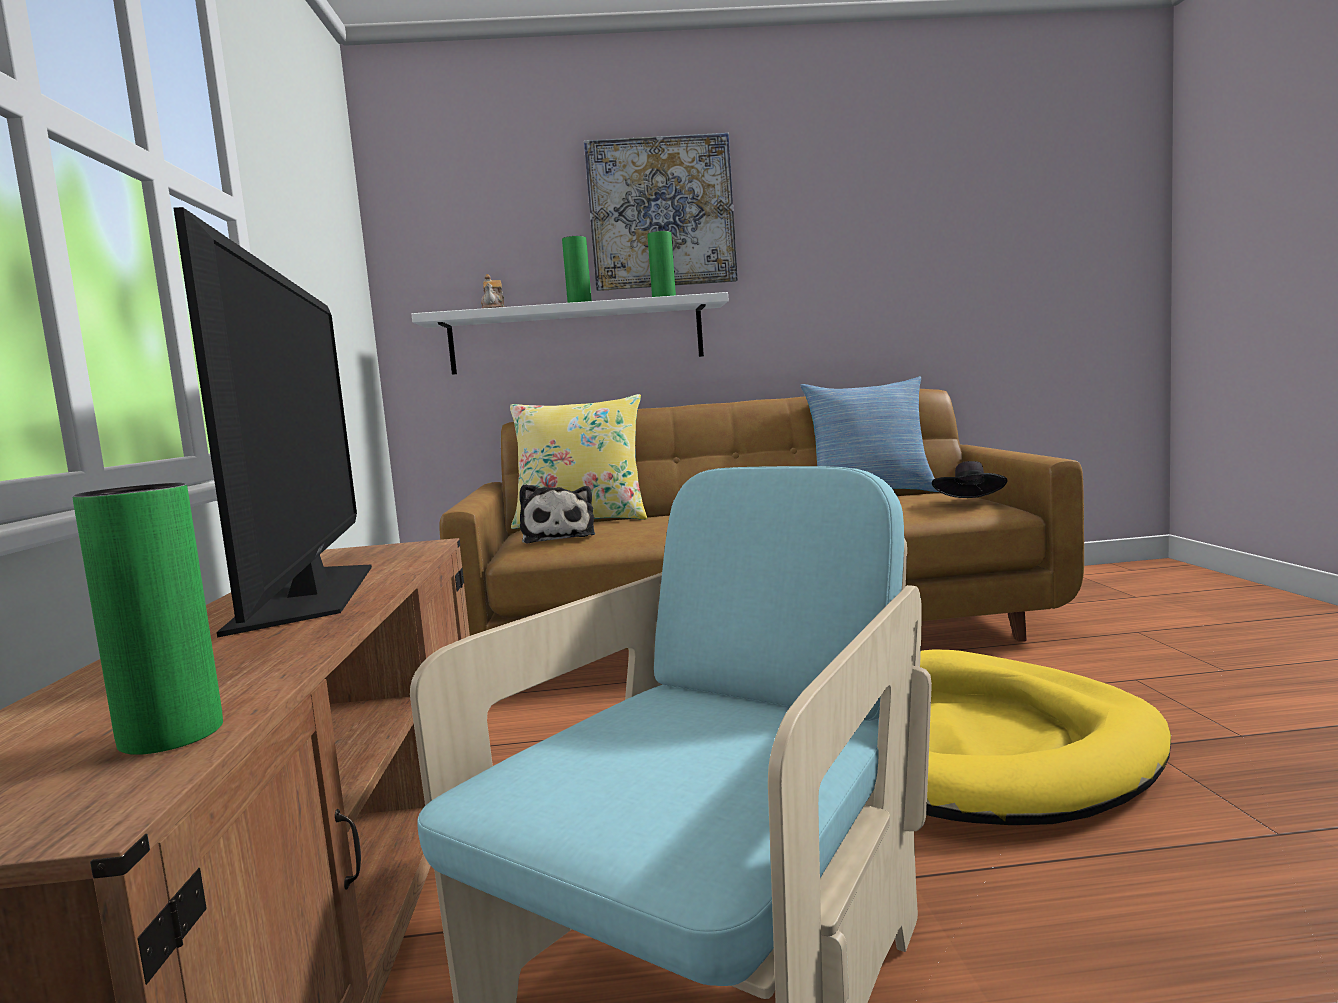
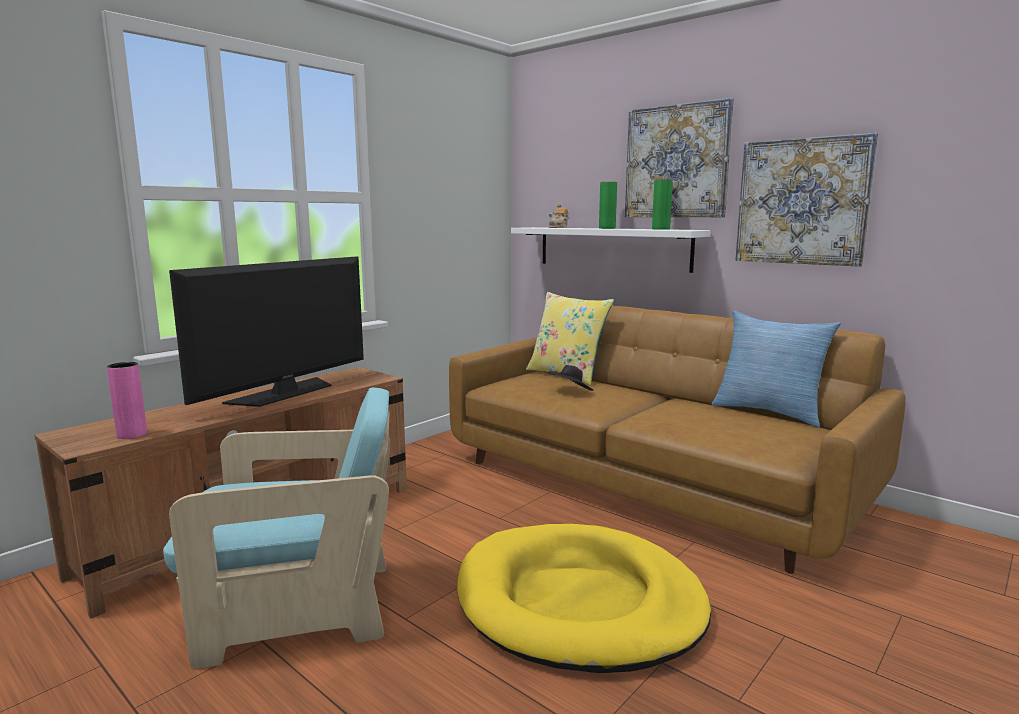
camera: 45 degrees right, 5 degrees up
(171, 735) = (132, 435): green vase -> pink vase
(559, 537) = (520, 384): plush toy -> none
(824, 257) = (802, 202): none -> picture
(970, 502) = (781, 445): black hat -> black hat (570, 392)

